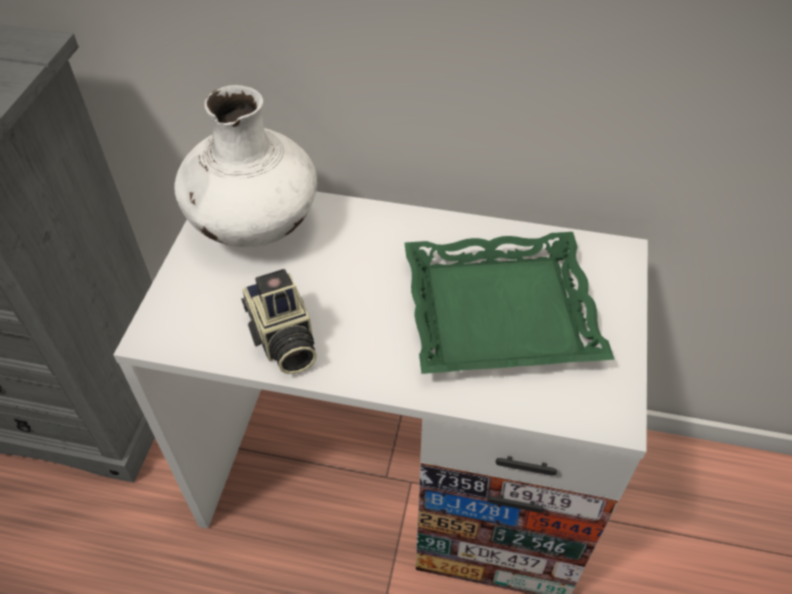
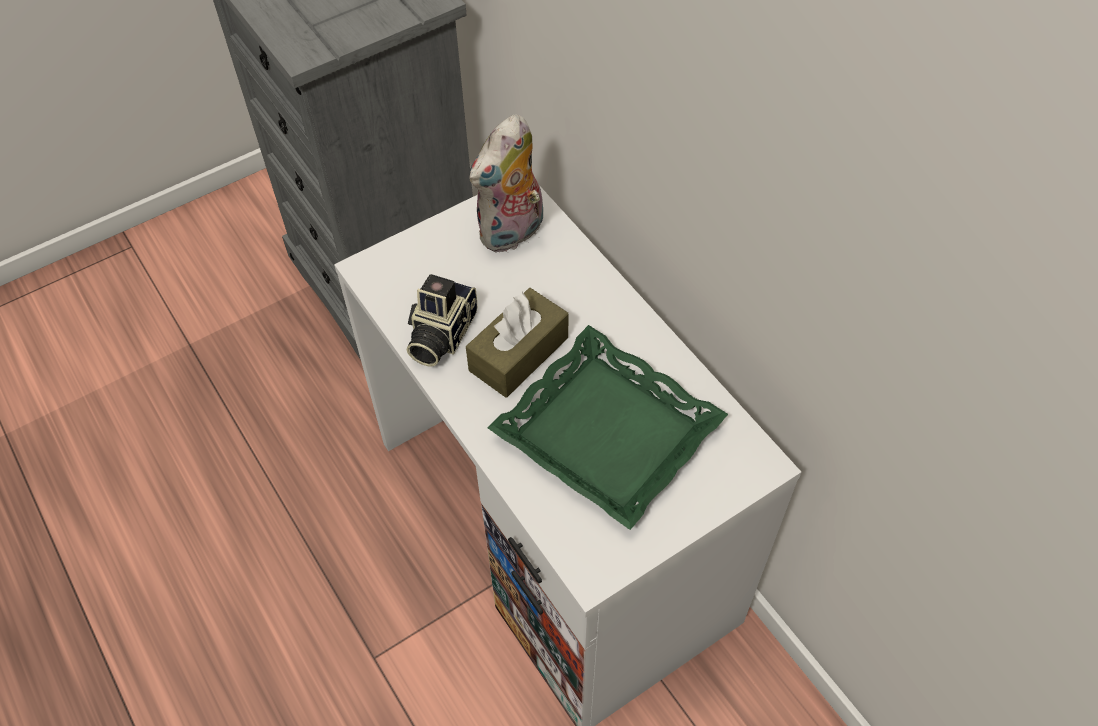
camera: 45 degrees right, 5 degrees up
(254, 225) = (512, 233): white vase -> plush toy
(366, 307) = (518, 354): none -> brown tissue box

